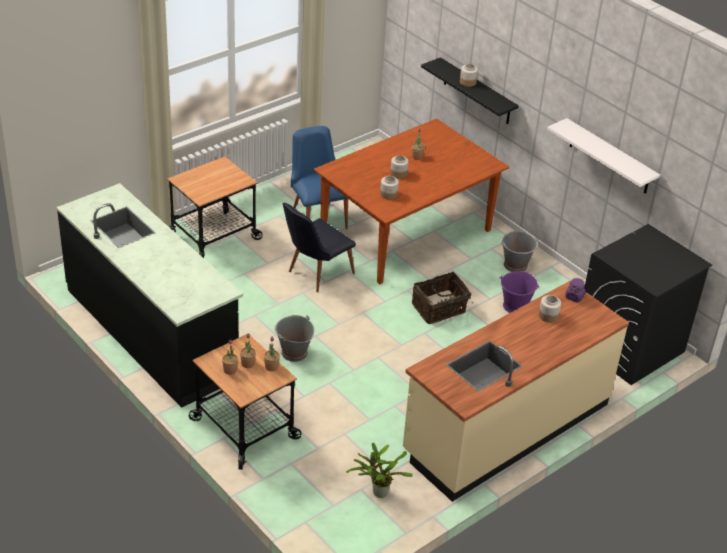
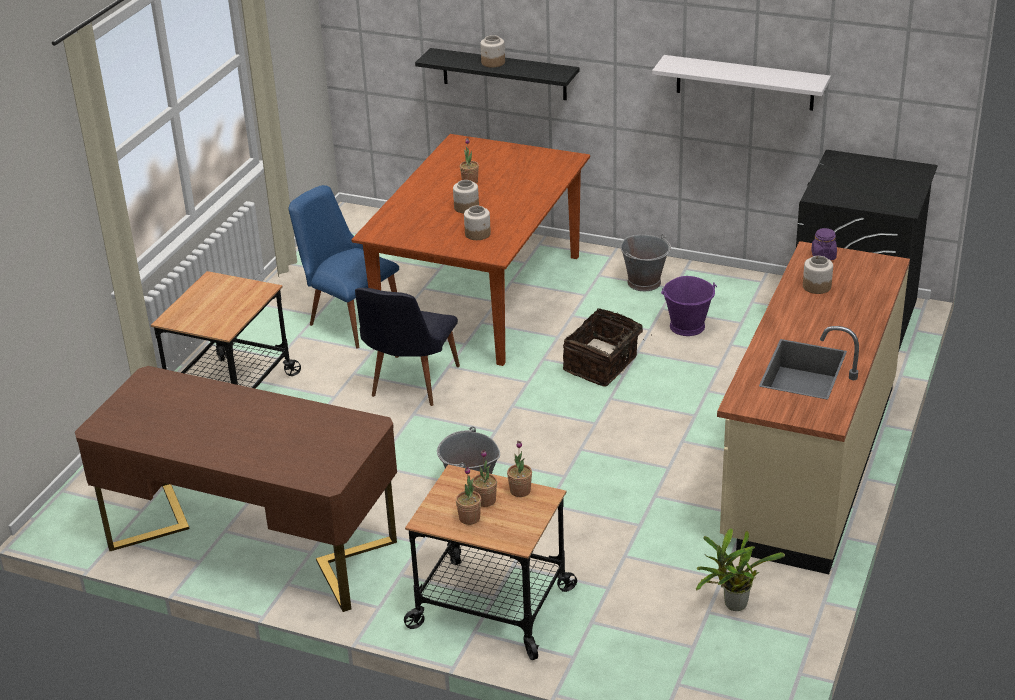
camera: 25 degrees left, 5 degrees down
(152, 332) = (252, 544): black counter -> brown desk

